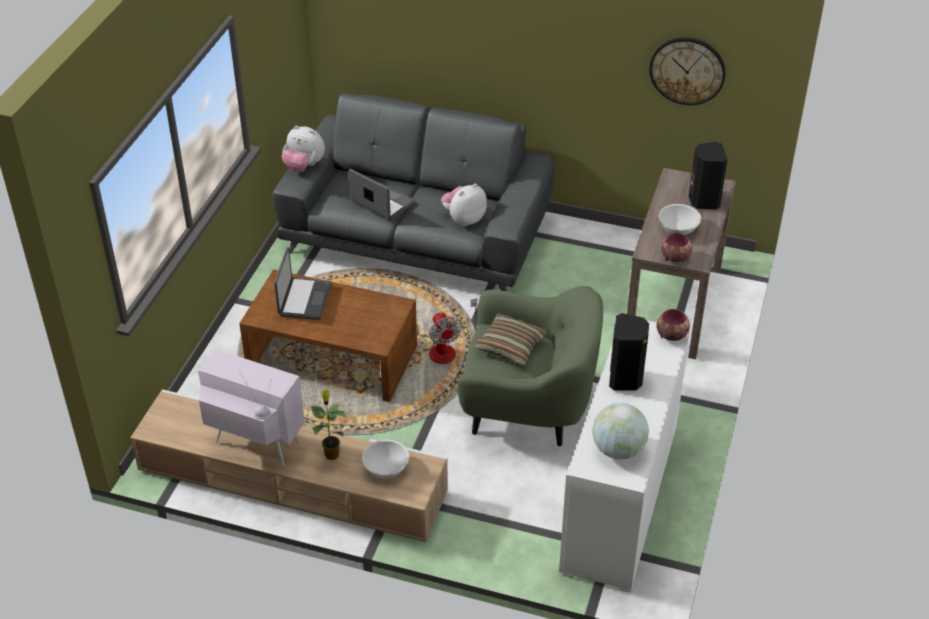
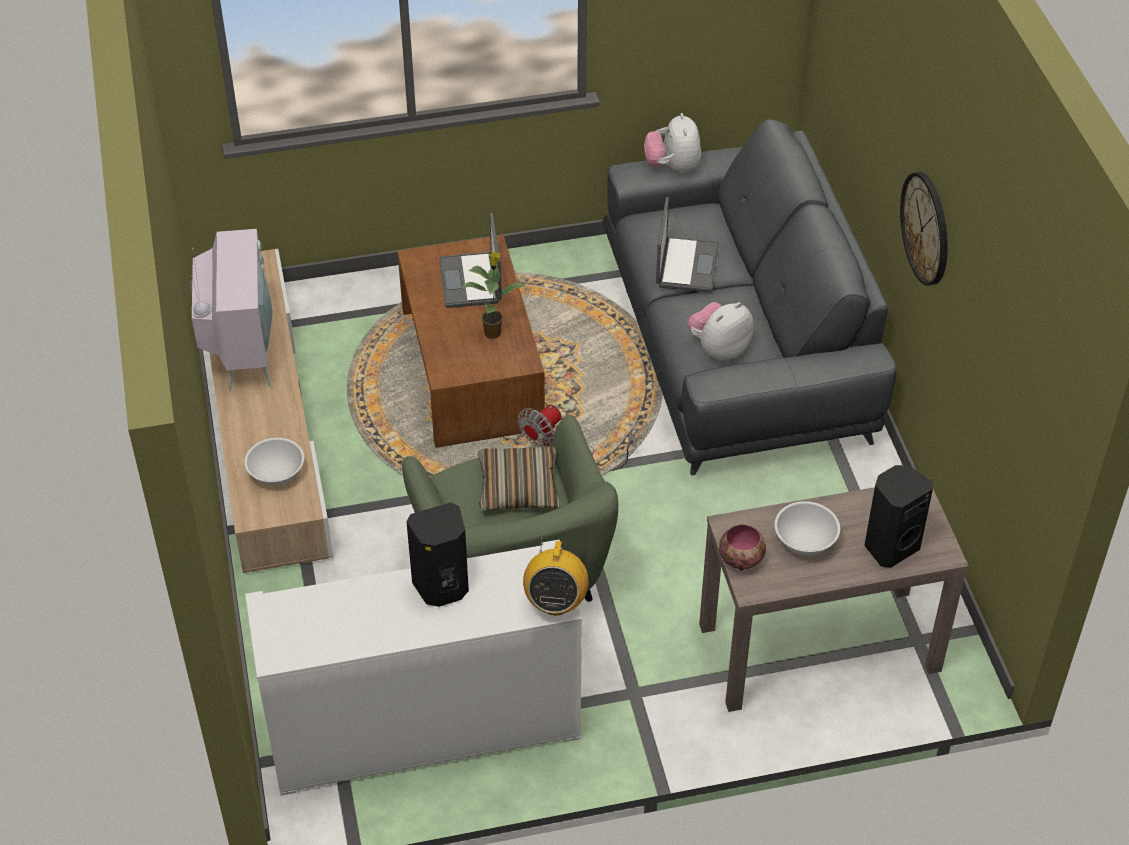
camera: 60 degrees right, 5 degrees up
(303, 299) = (472, 281): laptop -> laptop turned 105 degrees clockwise
(331, 454) = (269, 420): potted plant -> potted plant (493, 332)
(464, 219) = (719, 349): plush toy -> plush toy turned 60 degrees counterclockwise
(618, 450) = (313, 625): globe -> none
(671, 335) = (555, 602): bowl -> radio
(687, 70) = (1007, 374): wall clock -> wall clock (926, 228)

